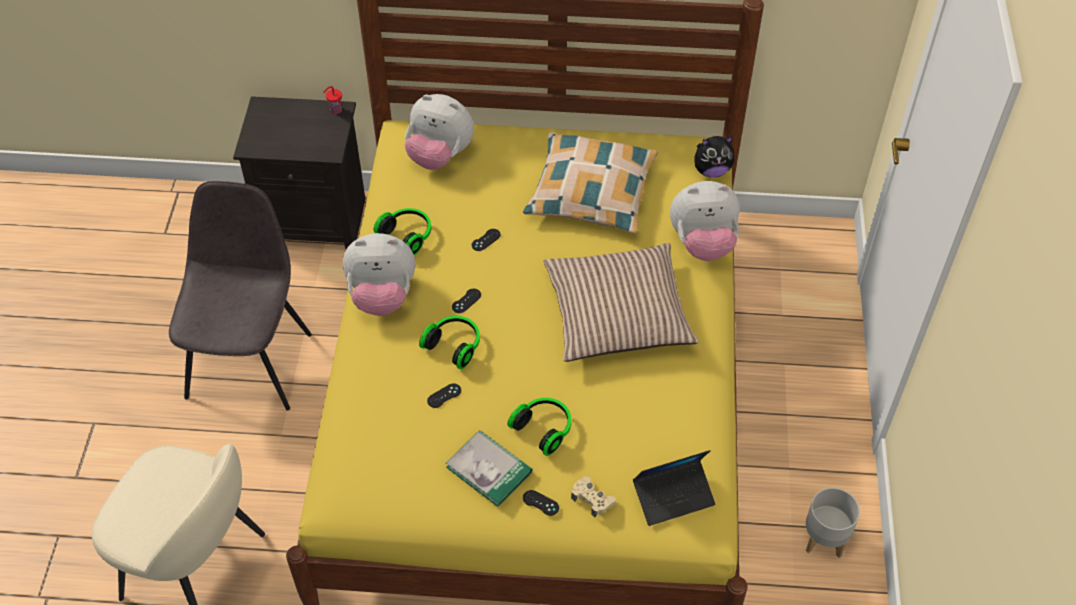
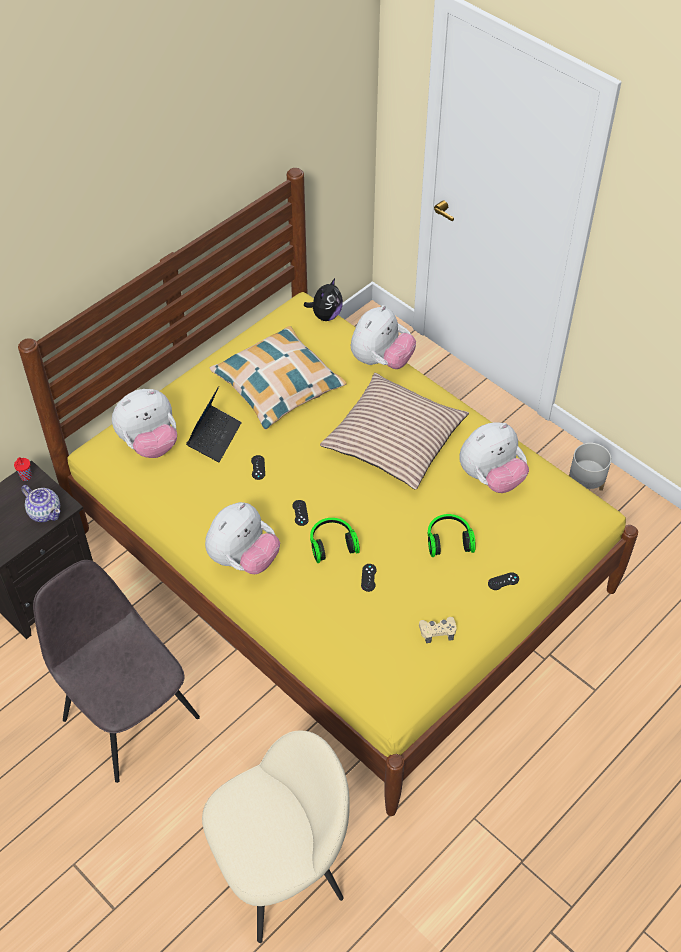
camera: 50 degrees left, 0 degrees up
(313, 145) = (45, 512): none -> teapot
(408, 236) = (205, 508): headphones -> none
(489, 469) = (452, 592): book -> none
(592, 499) = (525, 552): beige game controller -> beige game controller (437, 631)
(652, 415) = (491, 477): none -> plush toy
(673, 496) = (560, 509): laptop -> laptop (214, 437)

